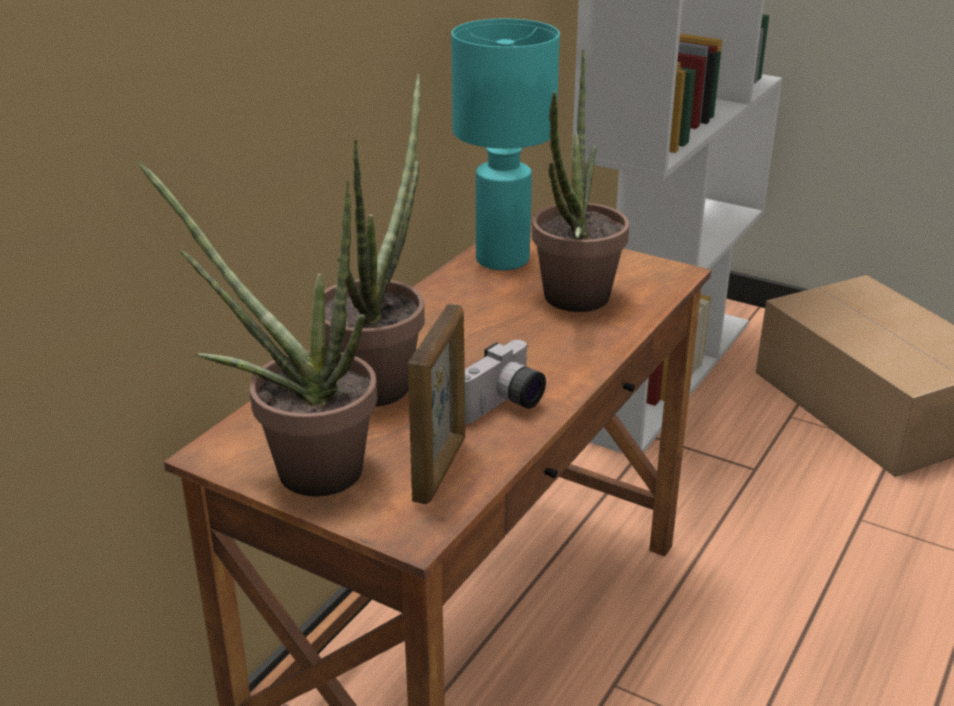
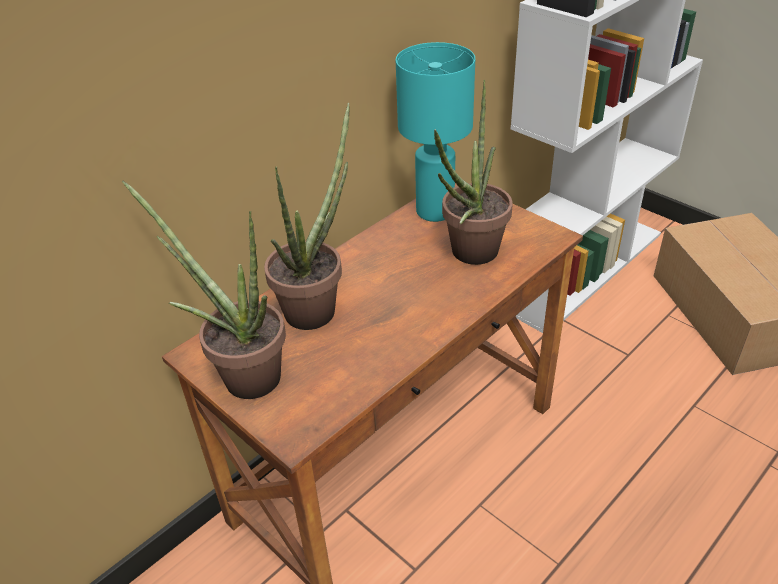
camera: 15 degrees right, 10 degrees up
(440, 469) = (329, 388): picture frame -> none
(503, 407) = (389, 341): camera -> none

